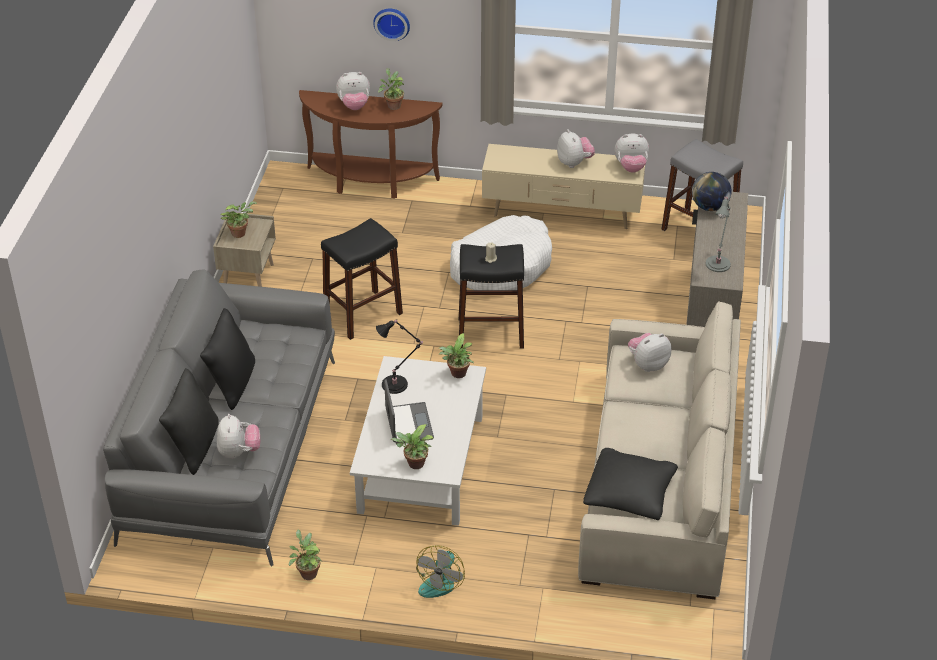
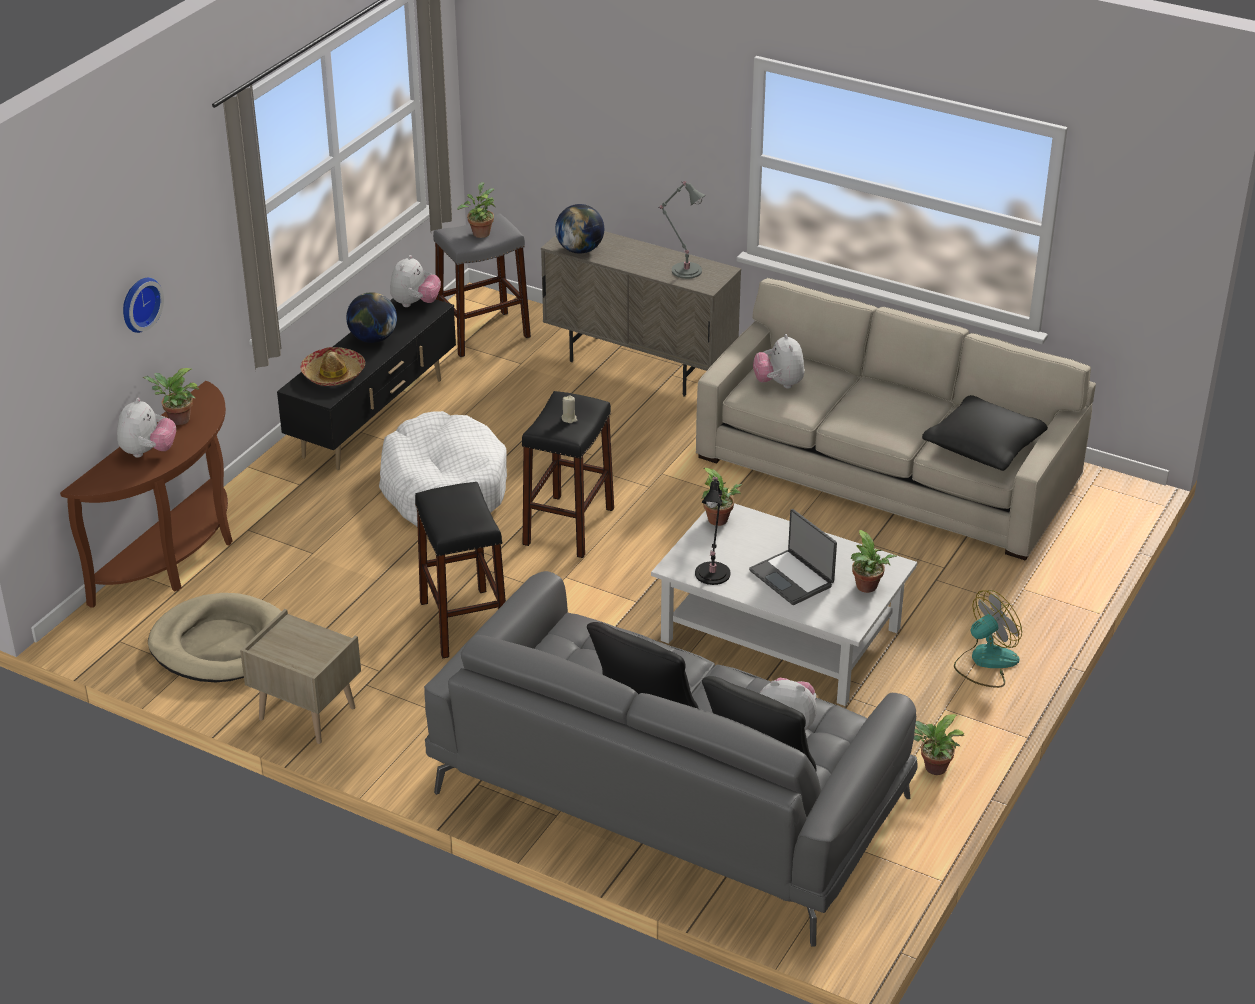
camera: 70 degrees left, 5 degrees down
(240, 233) = (296, 650): potted plant -> potted plant (480, 232)
(297, 225) = (221, 644): none -> beige dog bed
(408, 424) = (792, 578): laptop -> laptop turned 135 degrees counterclockwise
(440, 580) = (985, 662): fan -> fan turned 75 degrees counterclockwise
(522, 159) = (333, 374): none -> hat
(562, 214) = (375, 418): beige tv stand -> black tv stand
(574, 163) = (373, 339): plush toy -> globe

